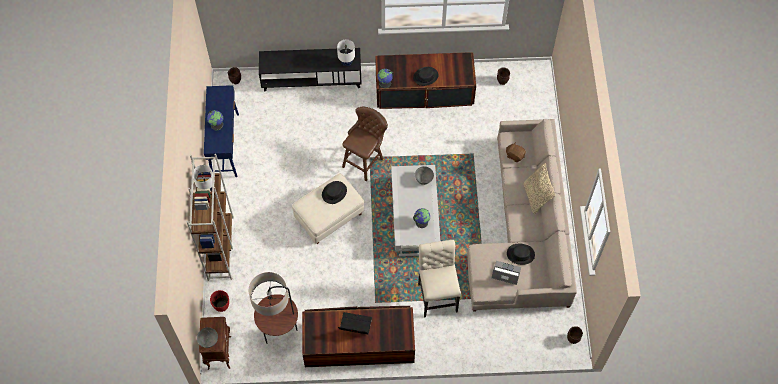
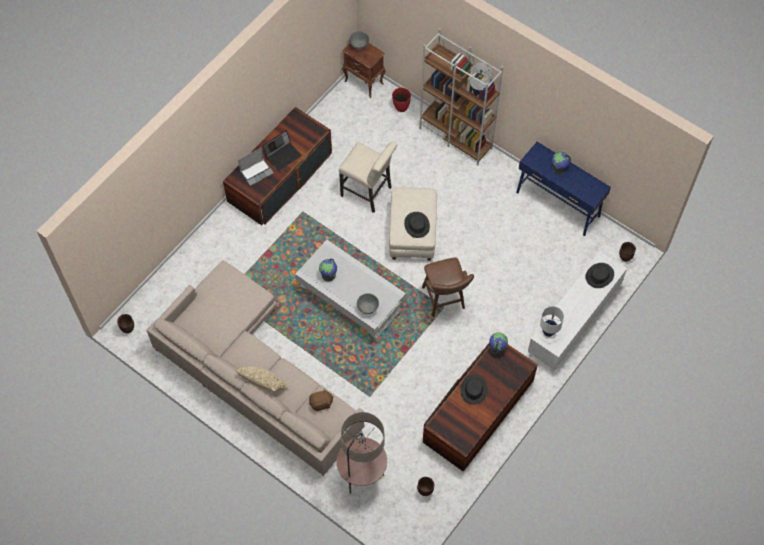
camera: 130 degrees right, 0 degrees up
(279, 330) = (343, 131): floor lamp -> floor lamp (362, 478)
(311, 79) = (574, 321): black tv stand -> white tv stand
(437, 295) = (265, 260): beige stool -> beige stool (368, 193)
(505, 273) = (220, 299): laptop -> laptop (256, 172)
(520, 254) = (224, 325): black hat -> black hat (599, 276)

